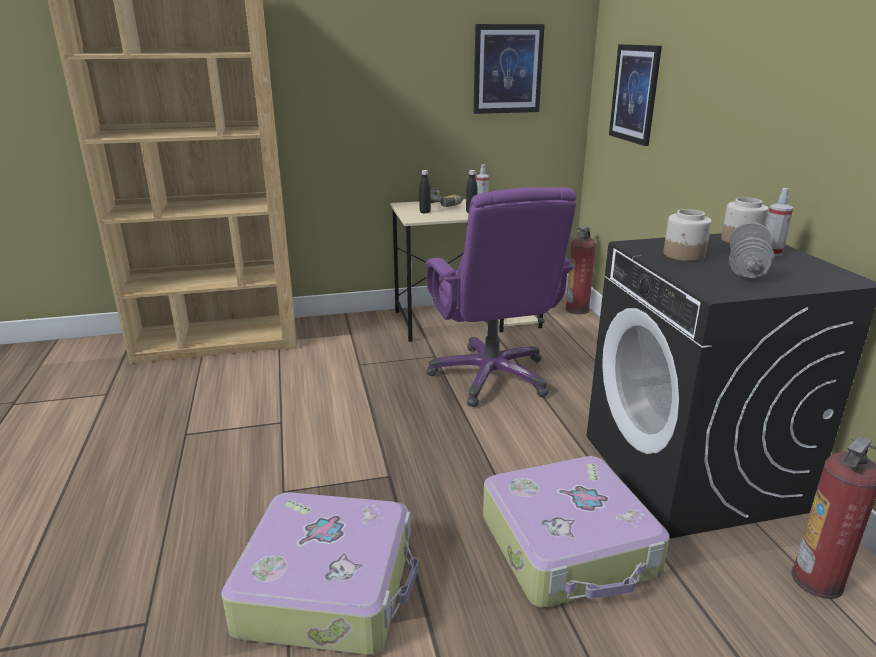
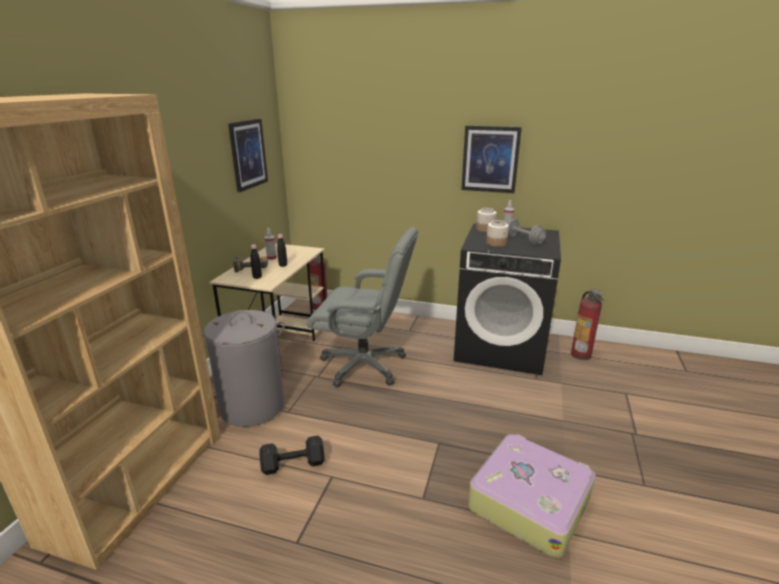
camera: 60 degrees left, 0 degrees up
(284, 395) = (292, 464): none -> black dumbbell
(350, 345) = (252, 406): none -> grey laundry basket
(491, 376) = (364, 365): purple office chair -> grey office chair
(569, 546) = (535, 403): suitcase -> none
(635, 93) = (342, 160): picture -> picture (490, 159)

